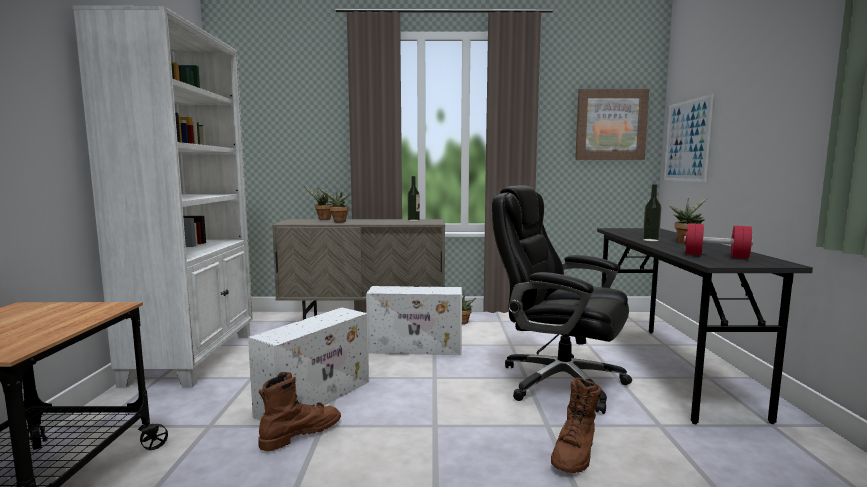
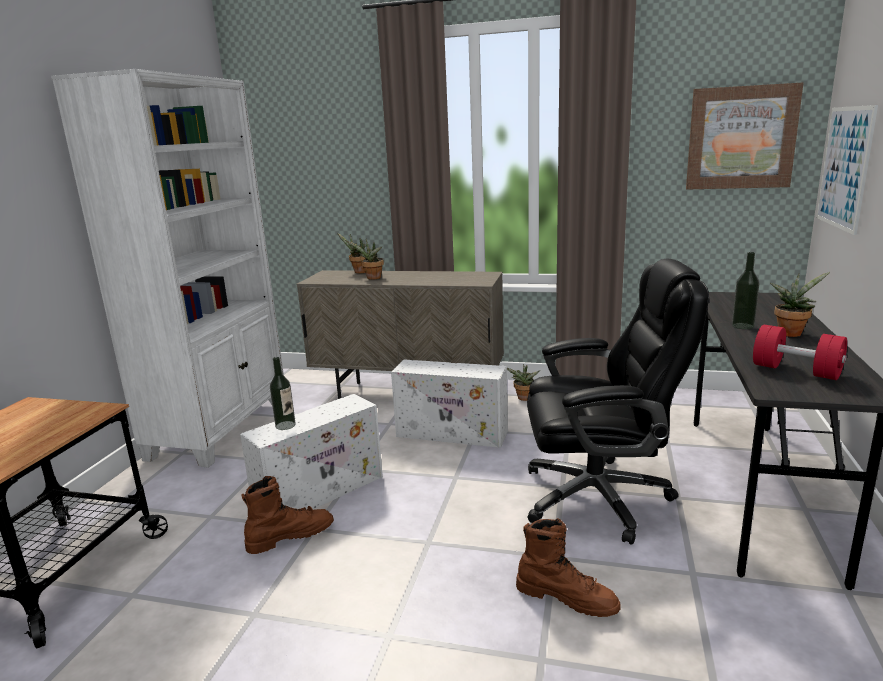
camera: 15 degrees right, 10 degrees up
(413, 220) = (462, 275): bottle -> bottle (285, 425)
(559, 382) = (599, 497): black office chair -> black office chair turned 135 degrees clockwise
(575, 453) = (567, 598): brown boot -> brown boot turned 105 degrees counterclockwise

